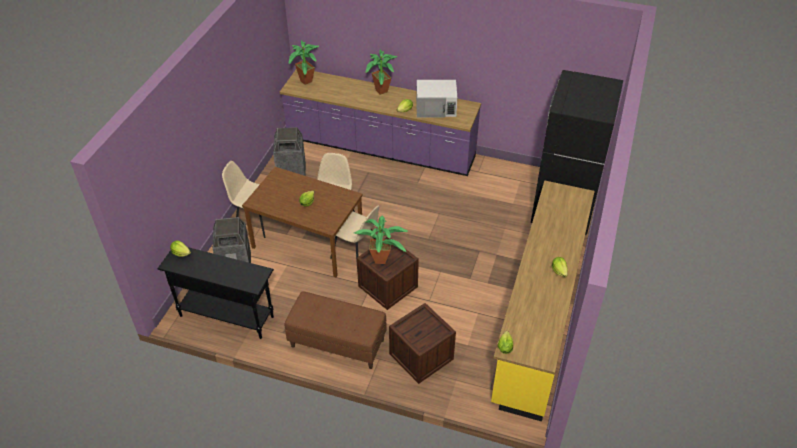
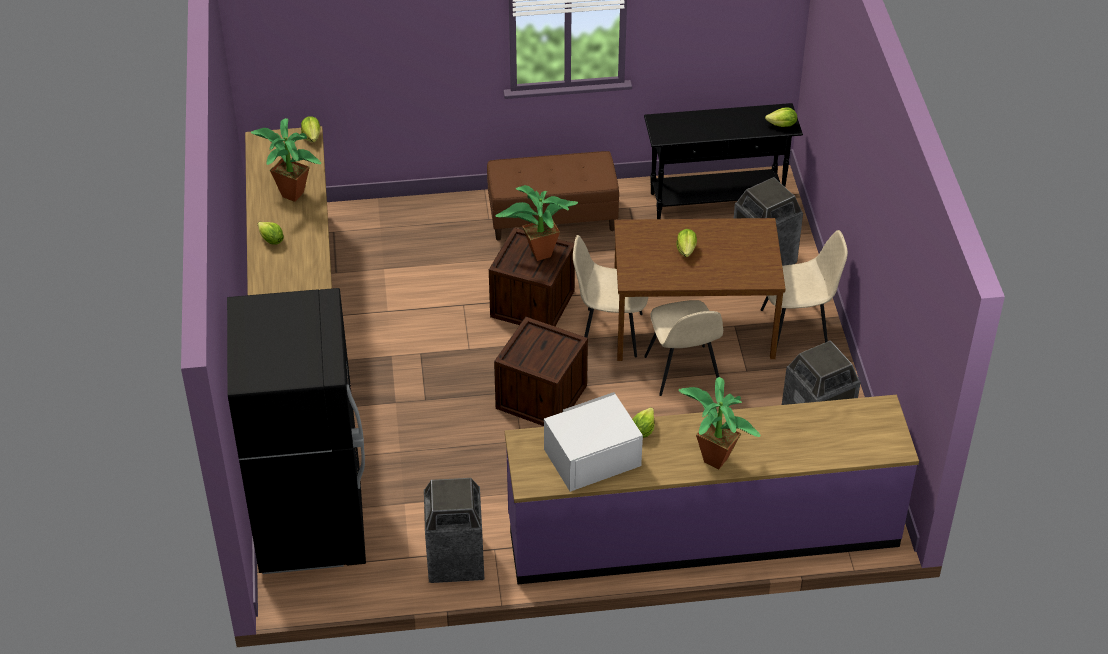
camera: 155 degrees right, 0 degrees up
(306, 83) = (867, 430): potted plant -> potted plant (290, 192)
(421, 356) = (437, 238): crate -> crate (541, 397)
(499, 172) = (455, 561): none -> trash can

